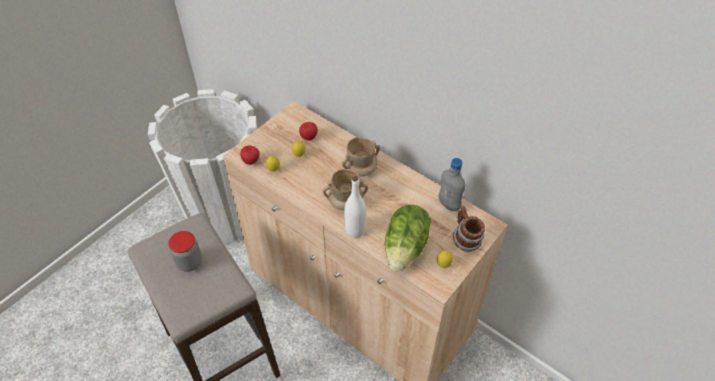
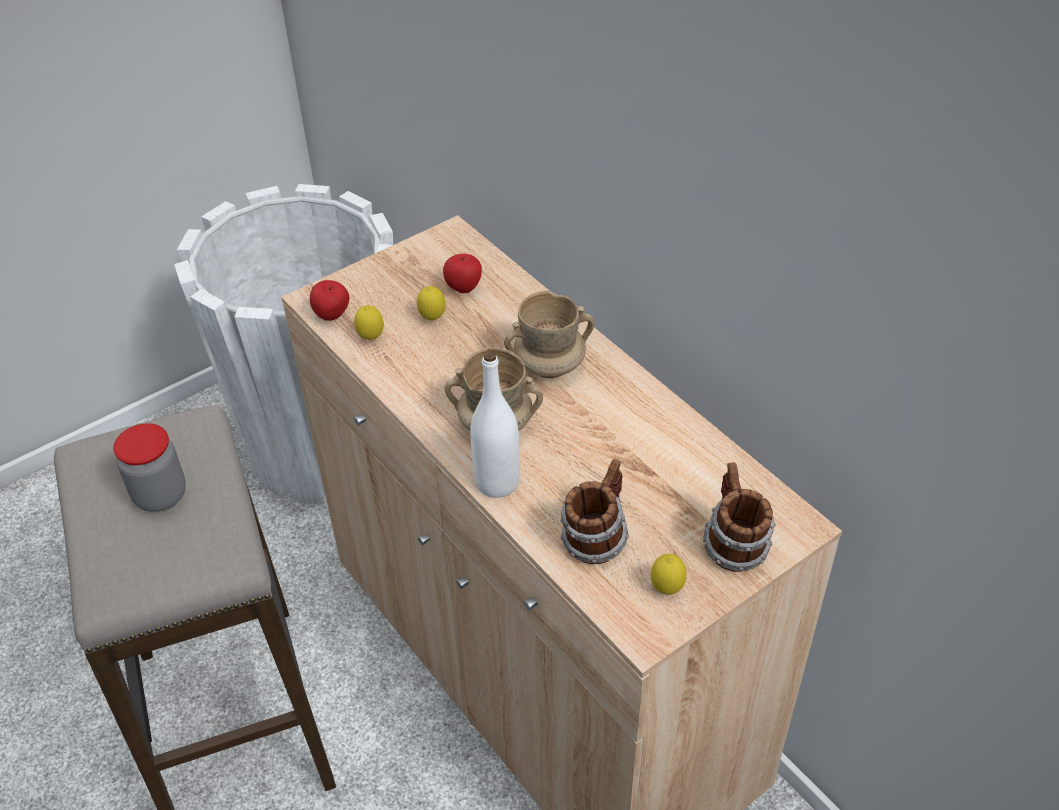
camera: 15 degrees right, 5 degrees down
(406, 248) = (595, 539): lettuce -> mug
(449, 204) = (719, 466): grey bottle -> none

